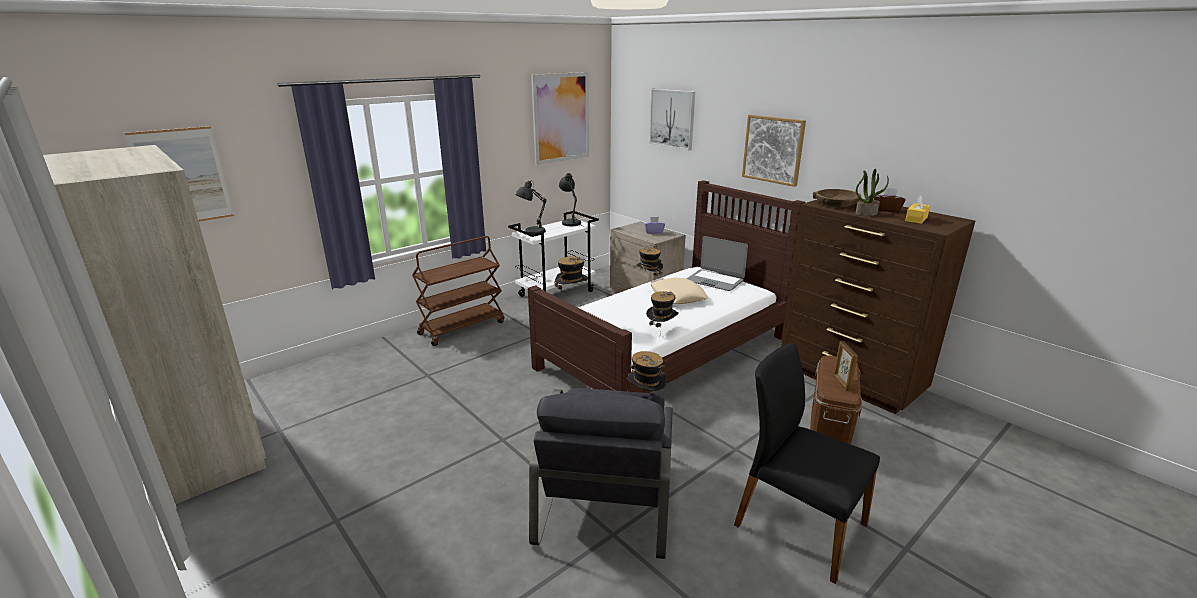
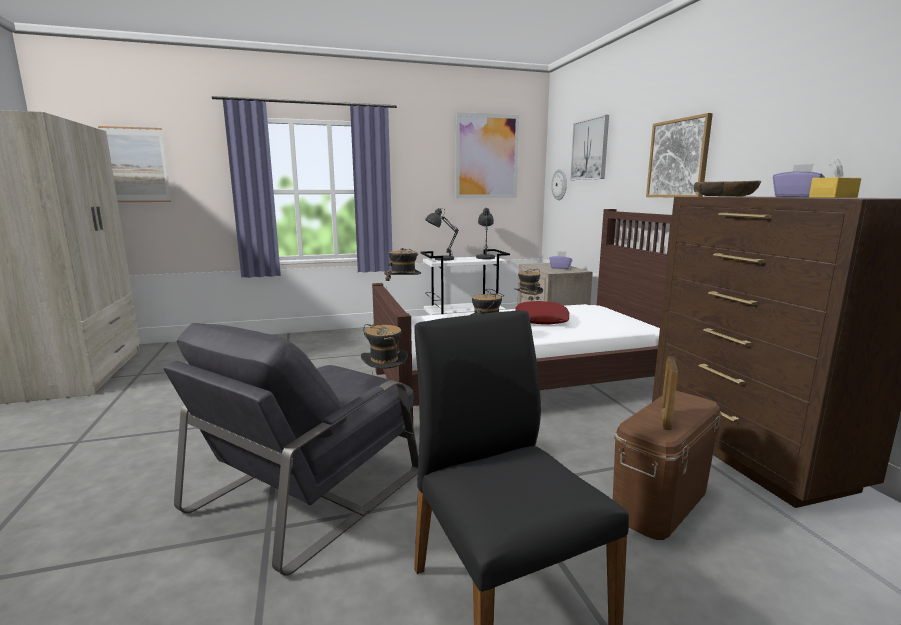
camera: 25 degrees right, 10 degrees down
(462, 328) = (355, 336): brown cart -> none
(633, 144) = (560, 184): none -> wall clock
(678, 296) = (541, 319): beige pillow -> red pillow
(714, 281) = (601, 314): laptop -> none
(866, 213) = (755, 197): potted plant -> none
(886, 210) = (796, 197): brown tissue box -> purple tissue box

